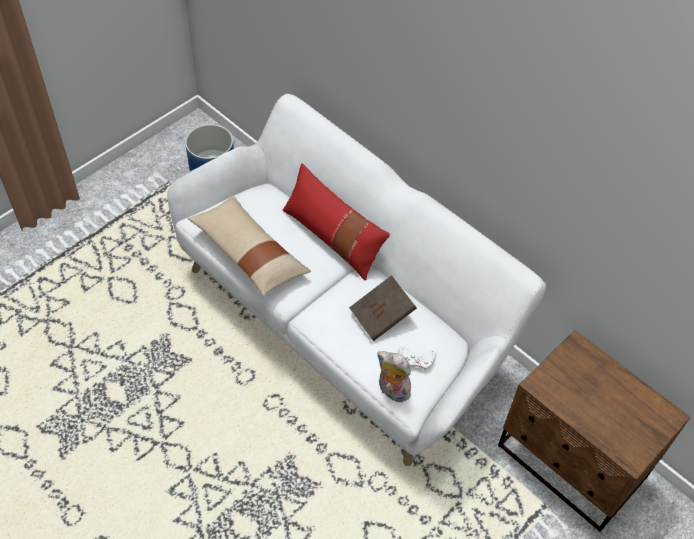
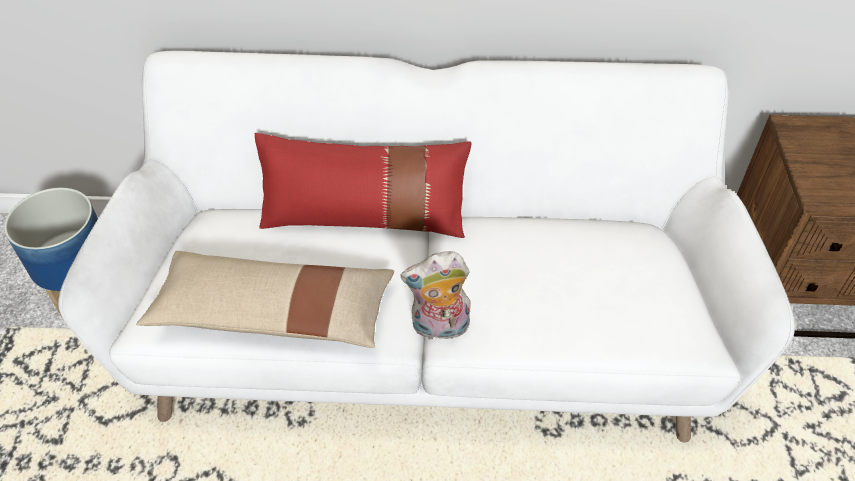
camera: 40 degrees left, 5 degrees down
(382, 316) = (536, 263): brown book -> none
(391, 391) = (657, 344): plush toy -> plush toy (439, 328)
(416, 360) = (636, 283): white game controller -> none

